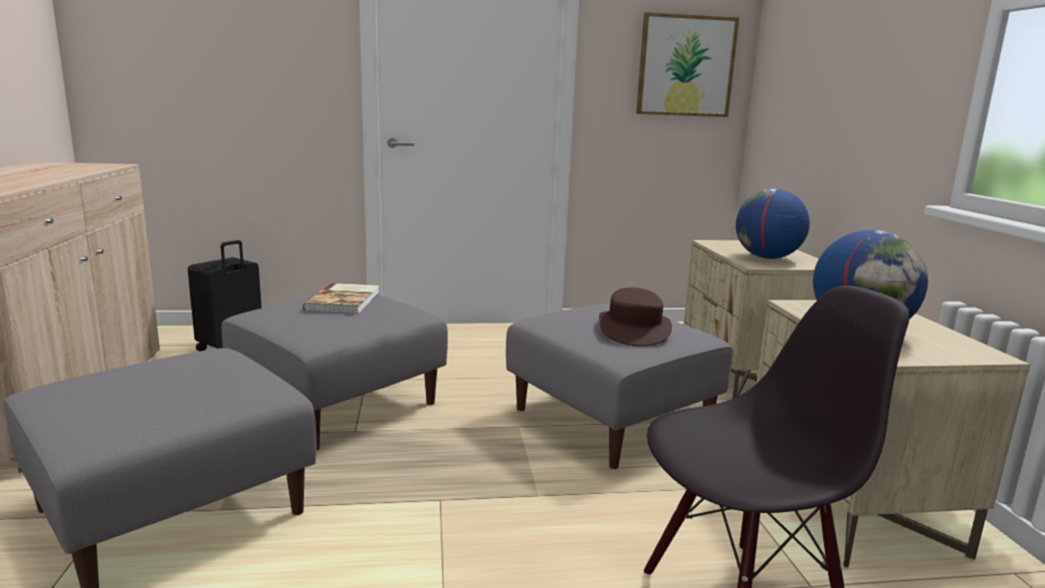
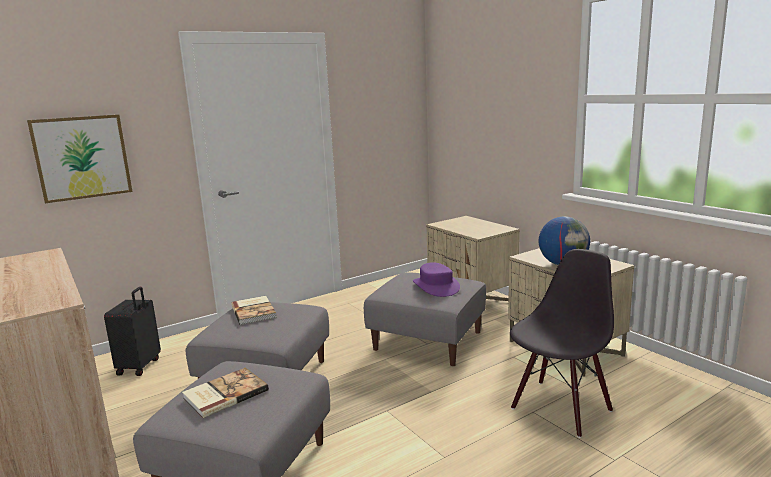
camera: 25 degrees left, 0 degrees up
(149, 383) = (224, 394): none -> book
(634, 329) = (436, 286): brown hat -> purple hat
(685, 66) = (392, 117): picture -> picture (82, 157)
(767, 258) = (477, 229): globe -> none

